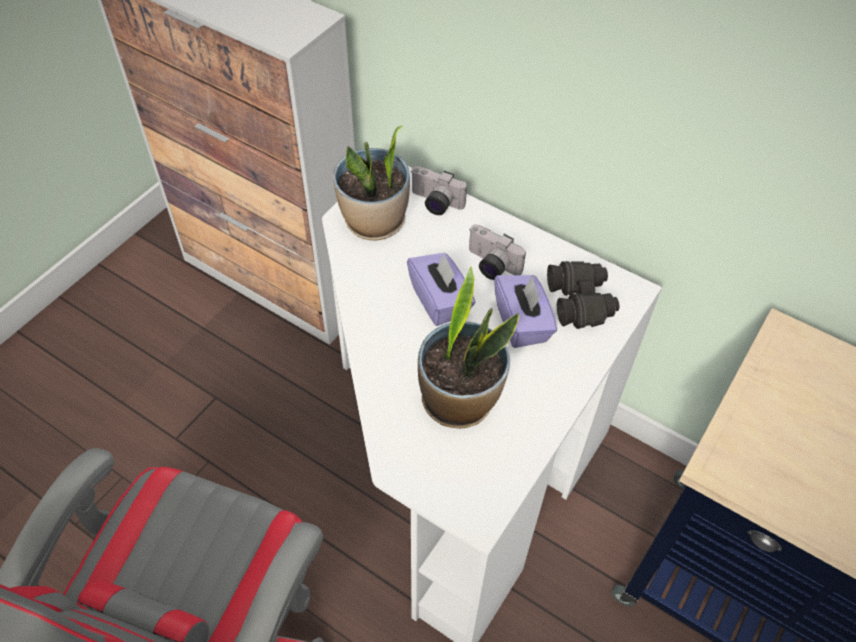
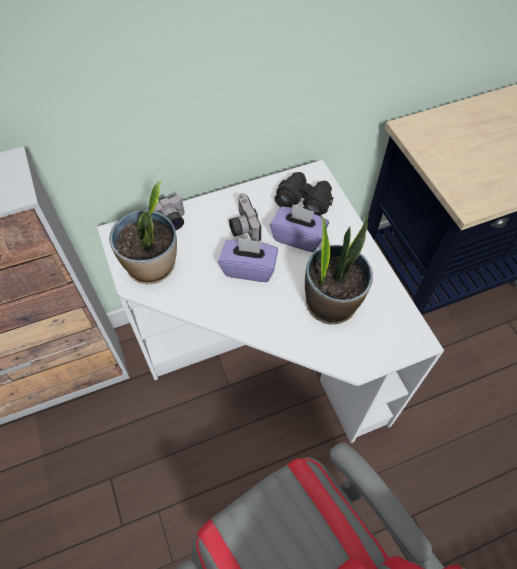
camera: 55 degrees left, 5 degrees up
(490, 265) = (242, 226): camera -> camera turned 90 degrees clockwise

